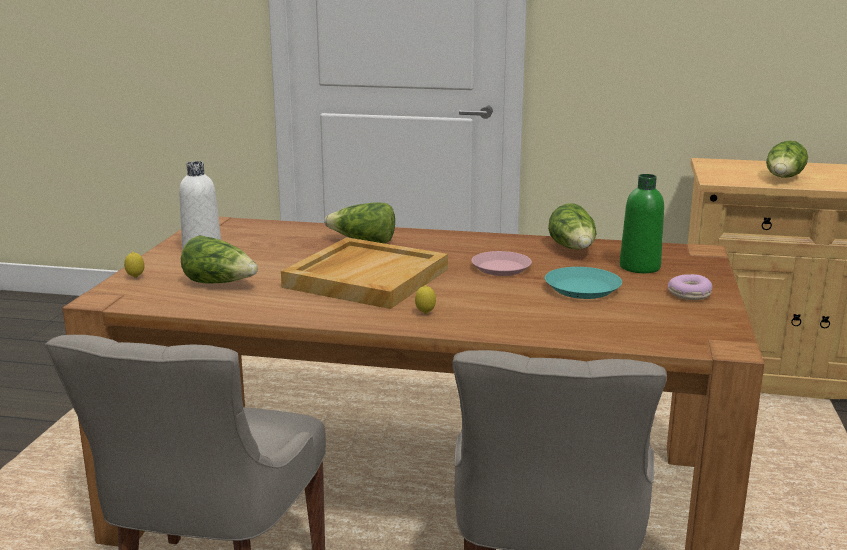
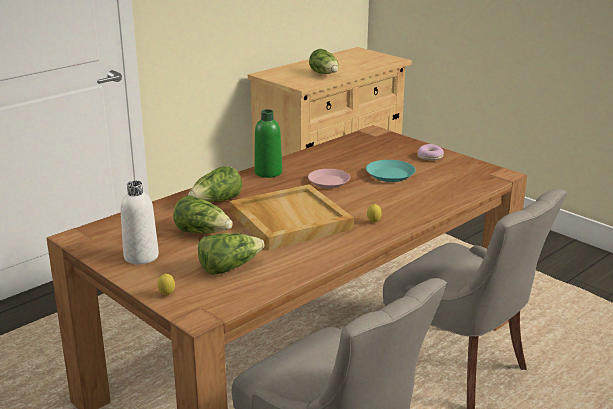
camera: 55 degrees left, 5 degrees up
(573, 249) = (326, 155): lettuce -> lettuce (202, 232)
(639, 267) = (377, 152): green bottle -> green bottle (268, 172)

